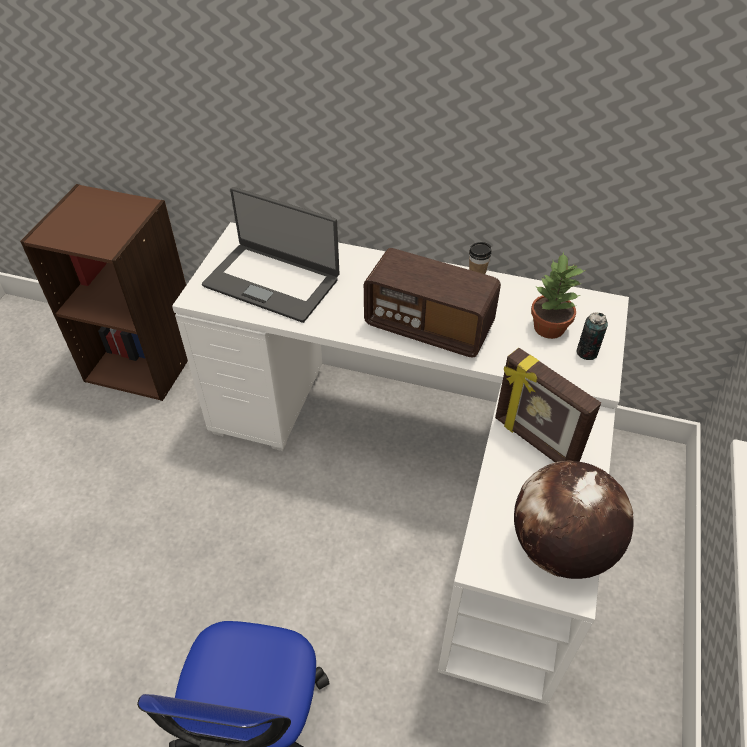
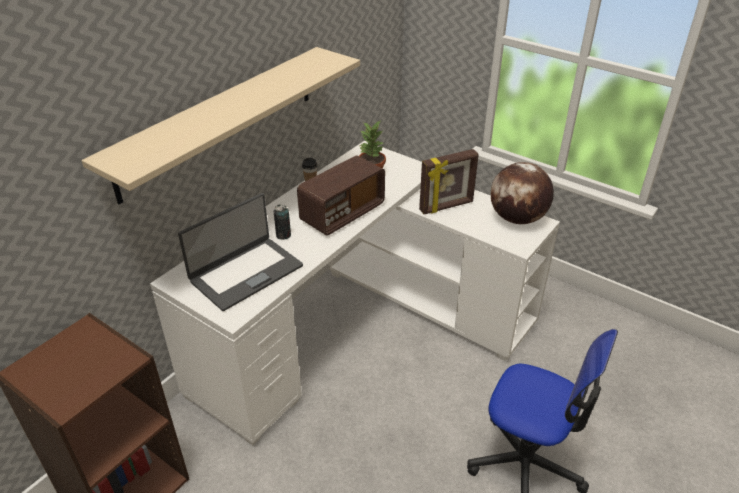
camera: 70 degrees left, 10 degrees down
(362, 111) = (220, 120): none -> beige shelf
(587, 352) = (398, 166): can -> can (283, 235)

